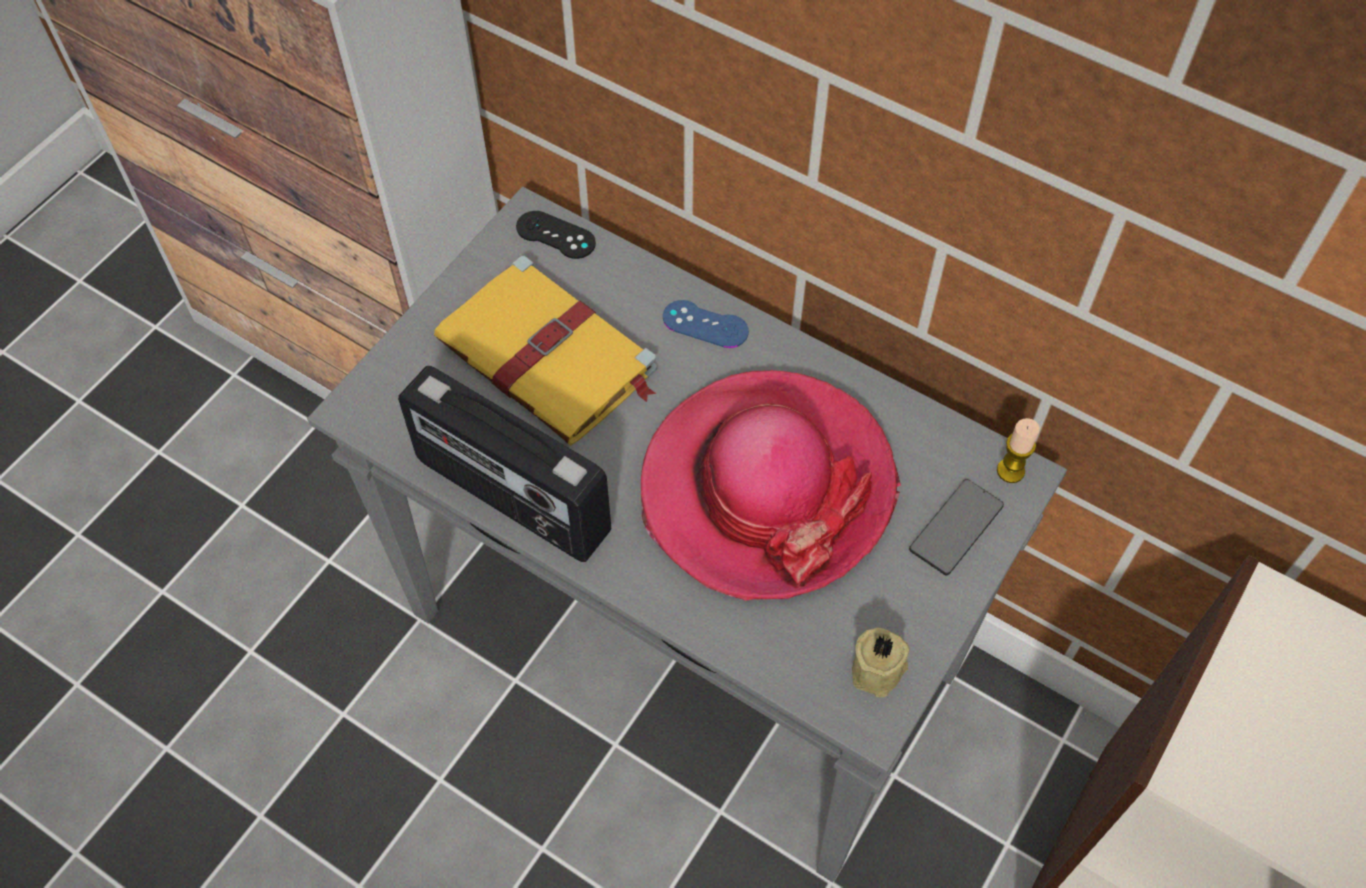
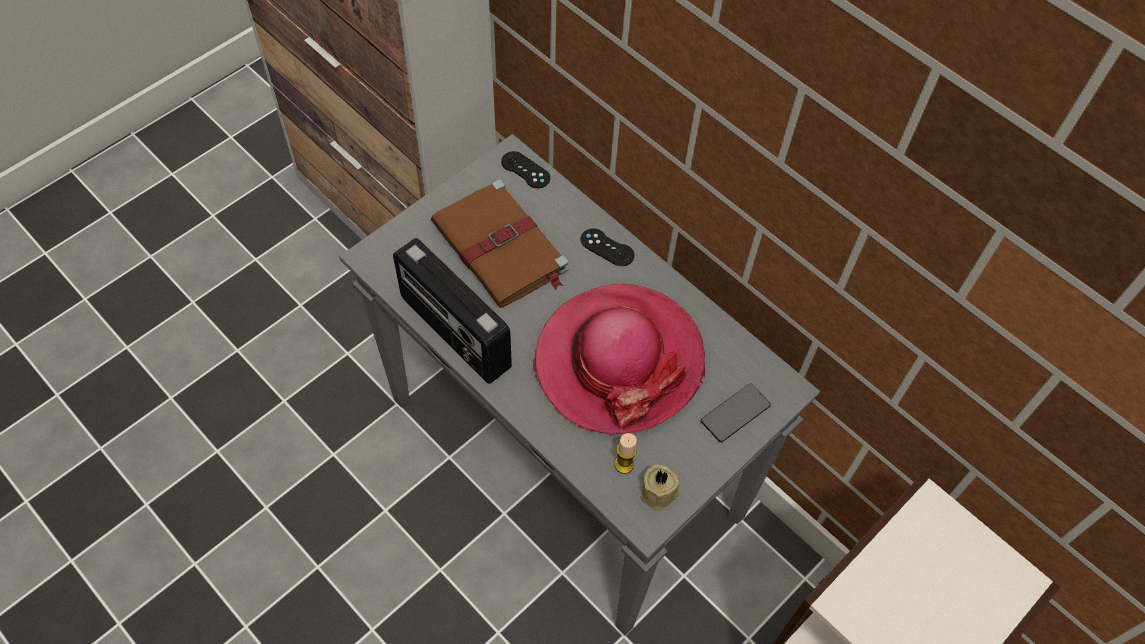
camera: 10 degrees right, 0 degrees up
(549, 357) = (501, 248): yellow book -> brown book
(705, 324) = (607, 247): blue game controller -> black game controller
(1010, 471) = (782, 384): candle -> candle (624, 464)

